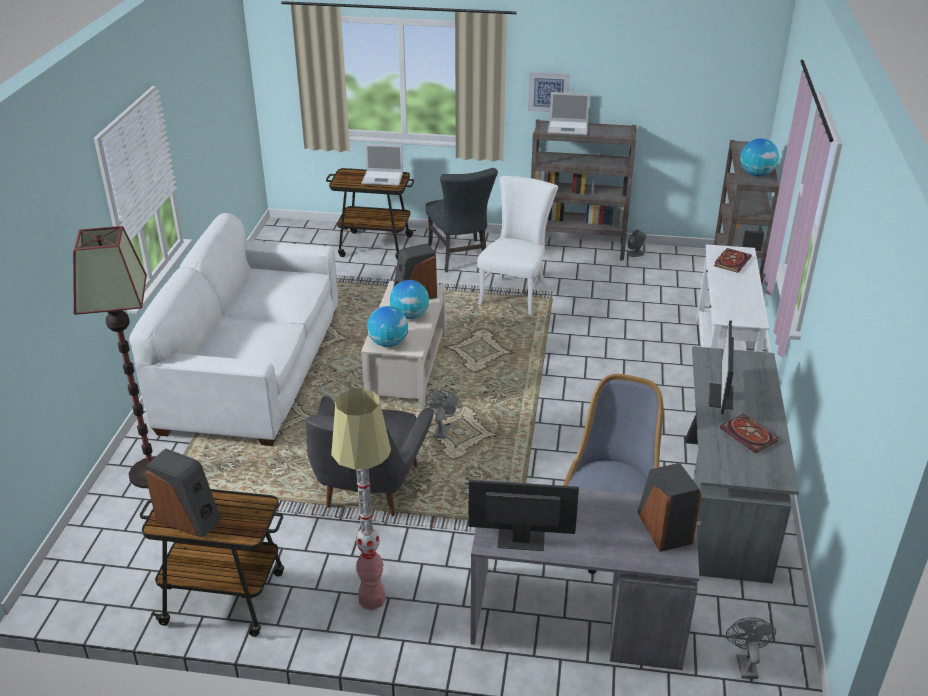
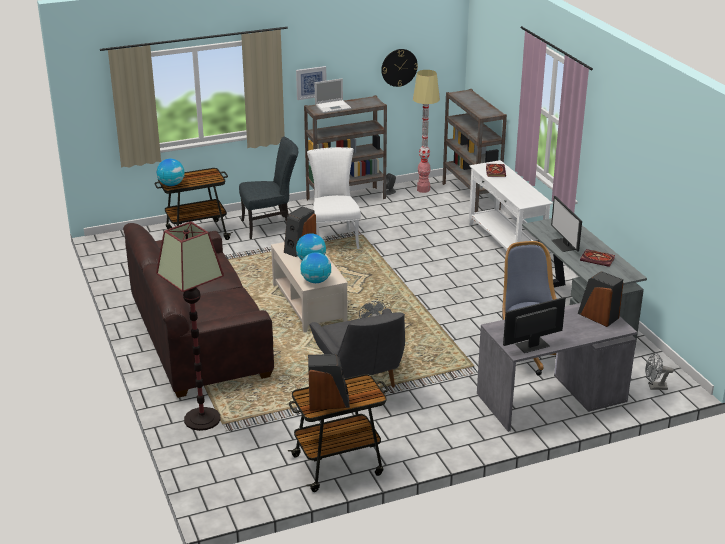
camera: 30 degrees left, 5 degrees down
(253, 370) = (200, 338): white sofa -> brown sofa
(372, 599) = (428, 432): floor lamp -> floor lamp (423, 190)
(383, 178) = (201, 175): laptop -> none
(461, 258) = (270, 226): grey chair -> grey chair turned 60 degrees counterclockwise
(674, 94) = (399, 67): none -> wall clock
(745, 663) = (654, 387): grey fan -> grey fan turned 60 degrees counterclockwise
(756, 174) = (484, 110): globe -> globe (171, 184)

